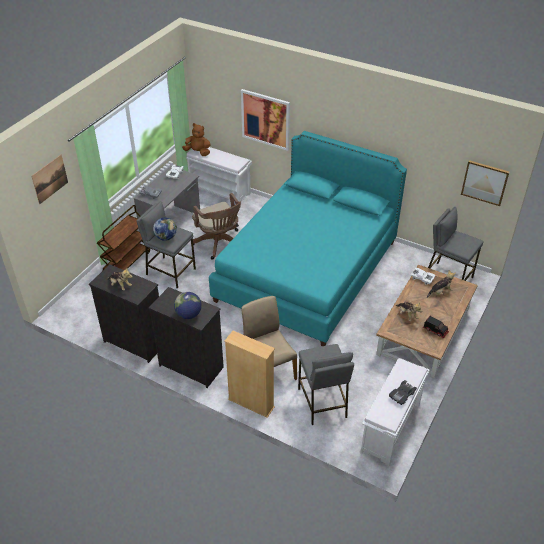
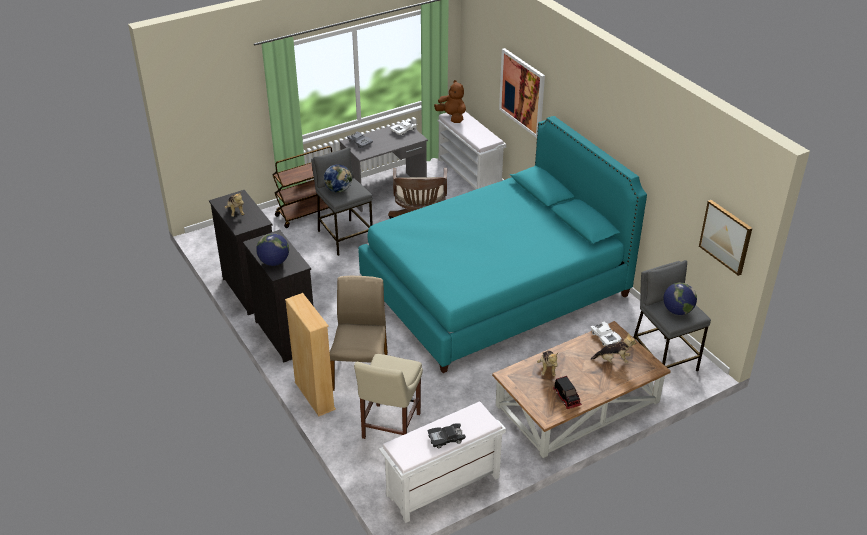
camera: 30 degrees right, 5 degrees down
(50, 179) = (226, 81): picture -> none
(322, 403) = (389, 428): grey stool -> beige chair
(462, 243) = (677, 311): none -> globe

